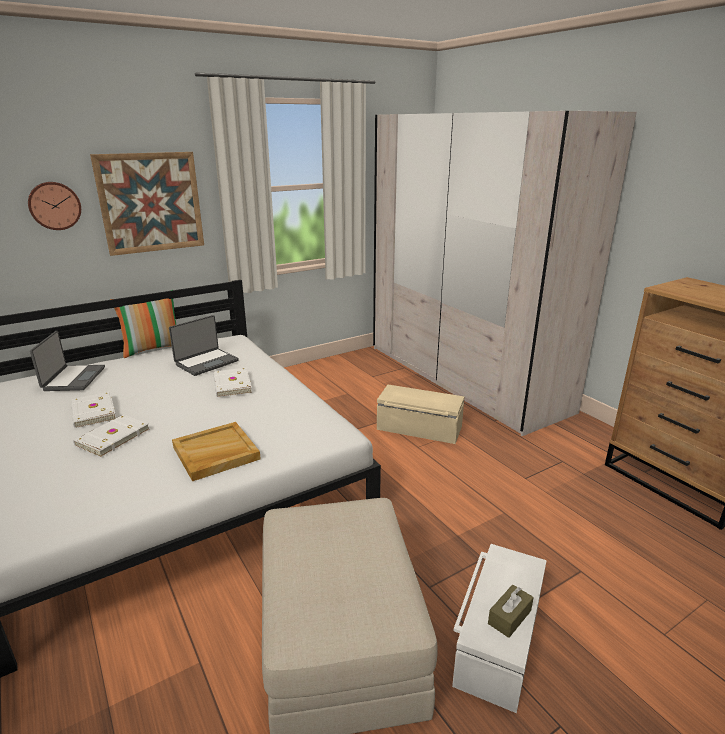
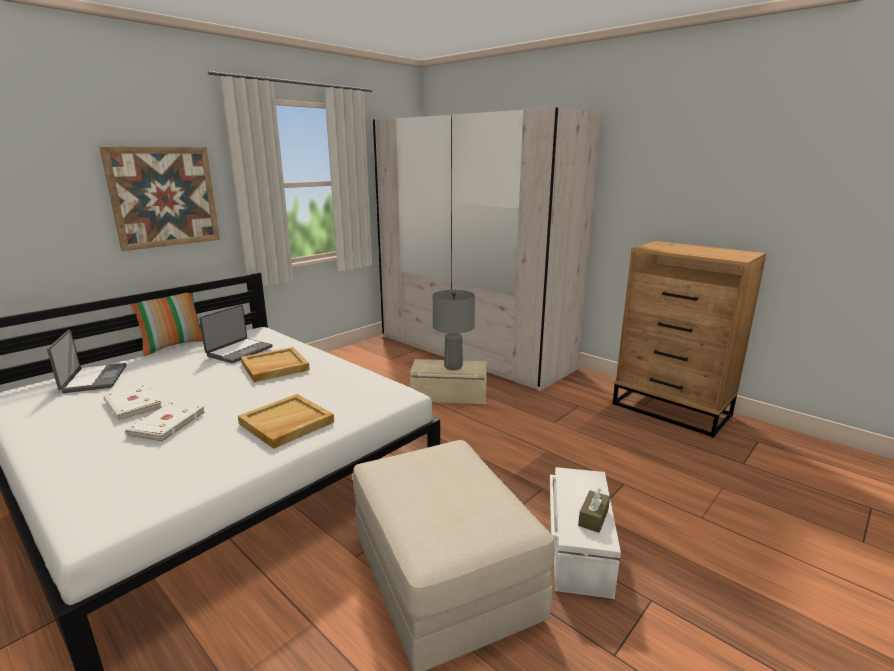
camera: 15 degrees left, 5 degrees down
(54, 205) = (60, 199): wall clock -> none
(231, 385) = (274, 367): white book -> beige tray
(425, 398) = (453, 366): none -> grey table lamp

